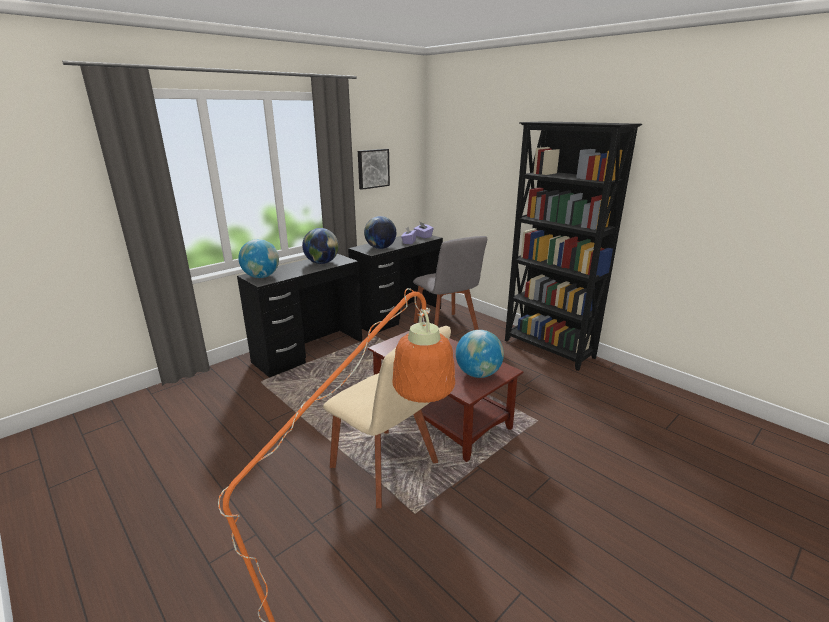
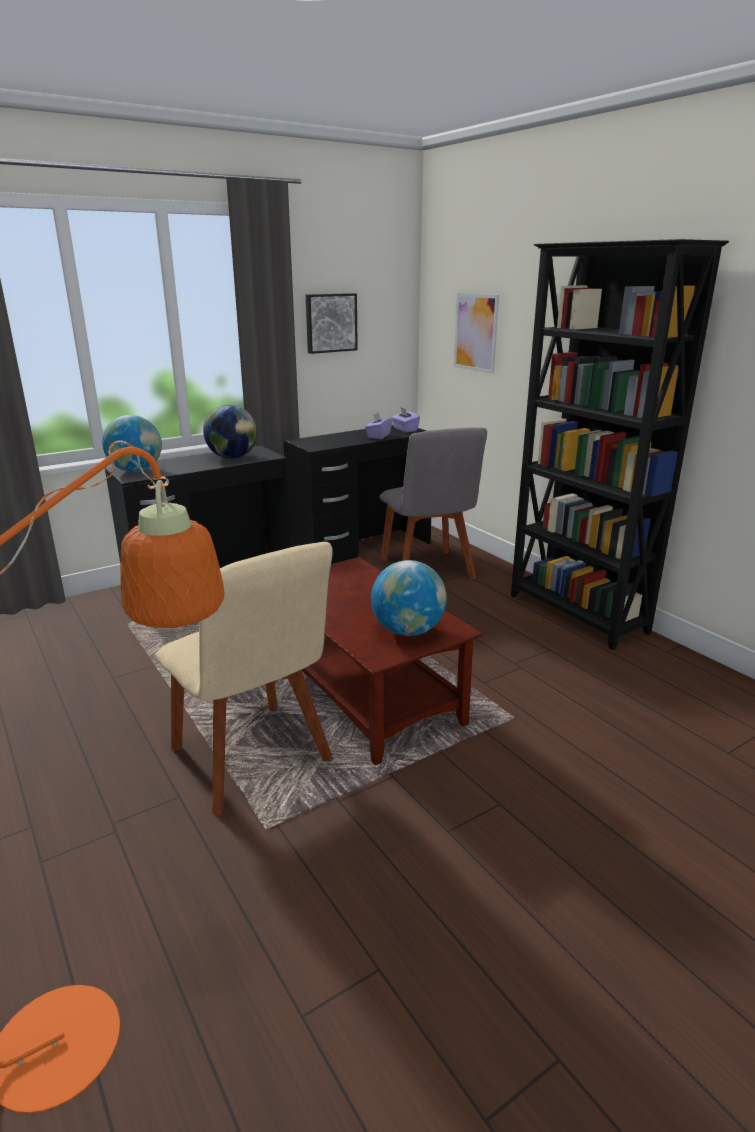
camera: 10 degrees right, 0 degrees up
(380, 248) = (330, 442): globe -> none
(467, 173) = (476, 332): none -> picture

